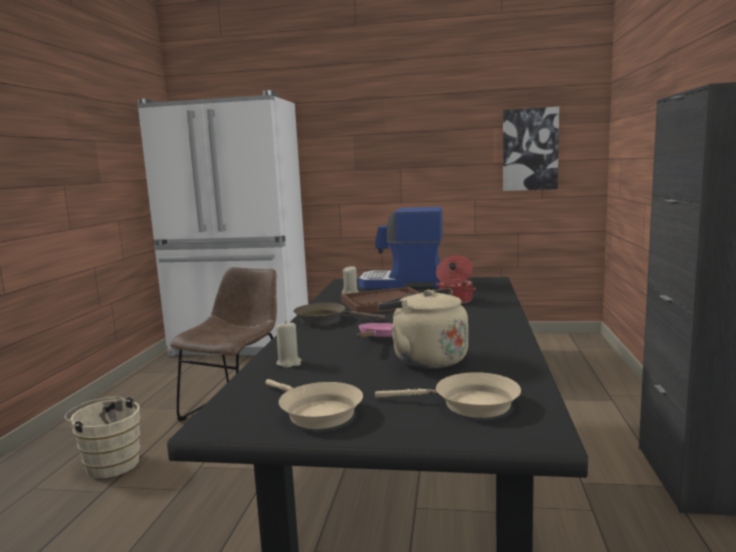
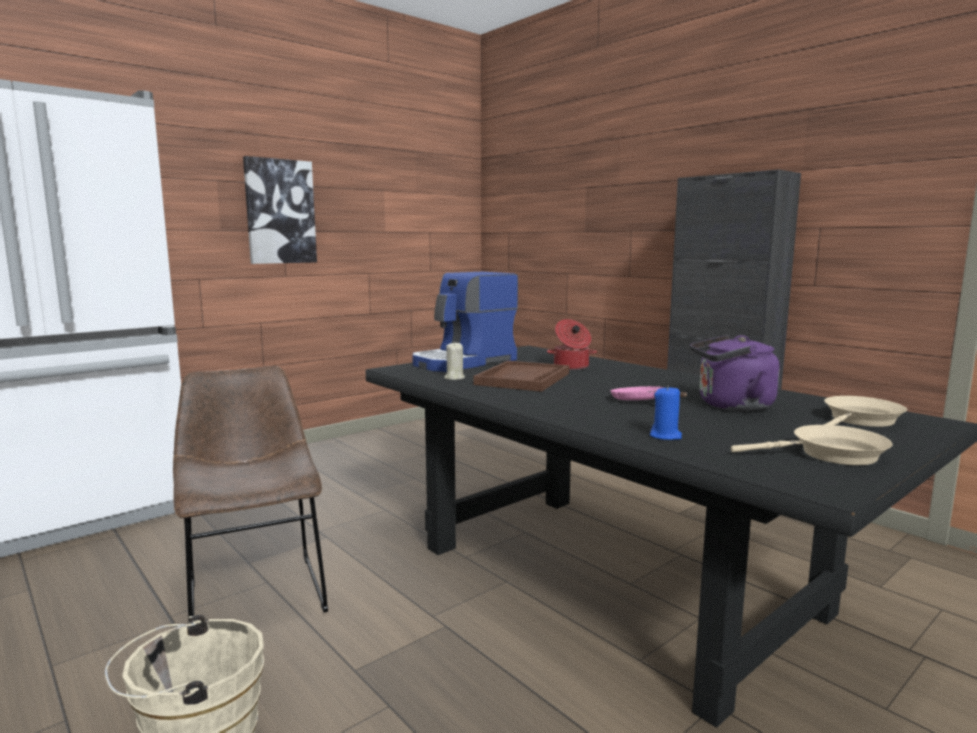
camera: 50 degrees left, 0 degrees up
(289, 363) = (665, 436): beige candle -> blue candle
(325, 320) = (534, 401): brown frying pan -> none
(425, 359) = (731, 406): beige kettle -> purple kettle
(530, 149) = (420, 218): picture -> picture (280, 212)

